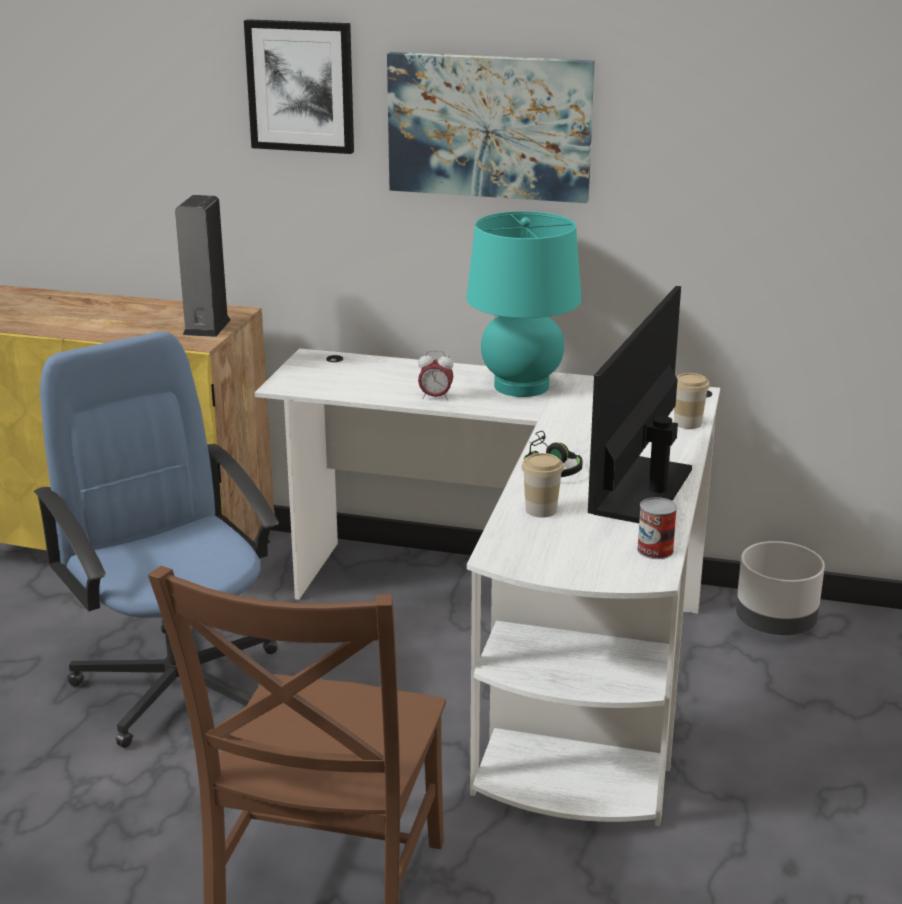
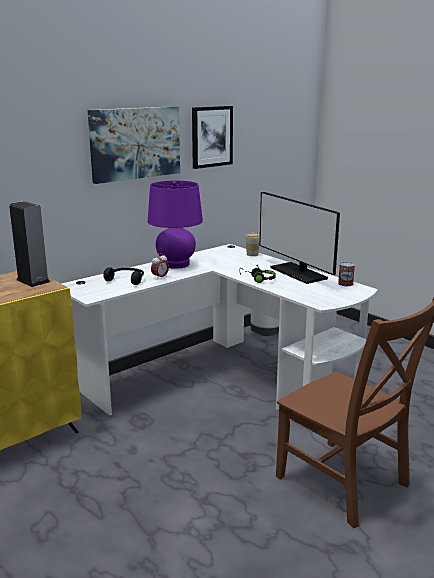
camera: 55 degrees left, 5 degrees down
(179, 682) = (136, 471): blue office chair -> none
(301, 86) = (41, 134): picture -> picture (211, 136)
(389, 380) = (127, 280): none -> black headphones
(521, 386) = (176, 264): turquoise table lamp -> purple table lamp
(541, 510) = (292, 289): cup -> none

